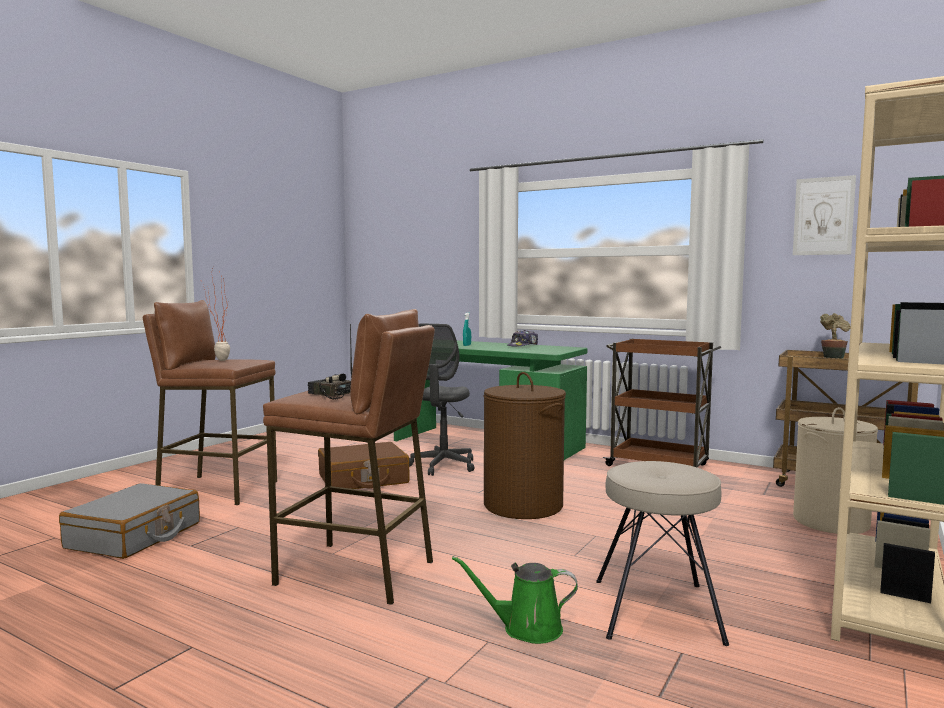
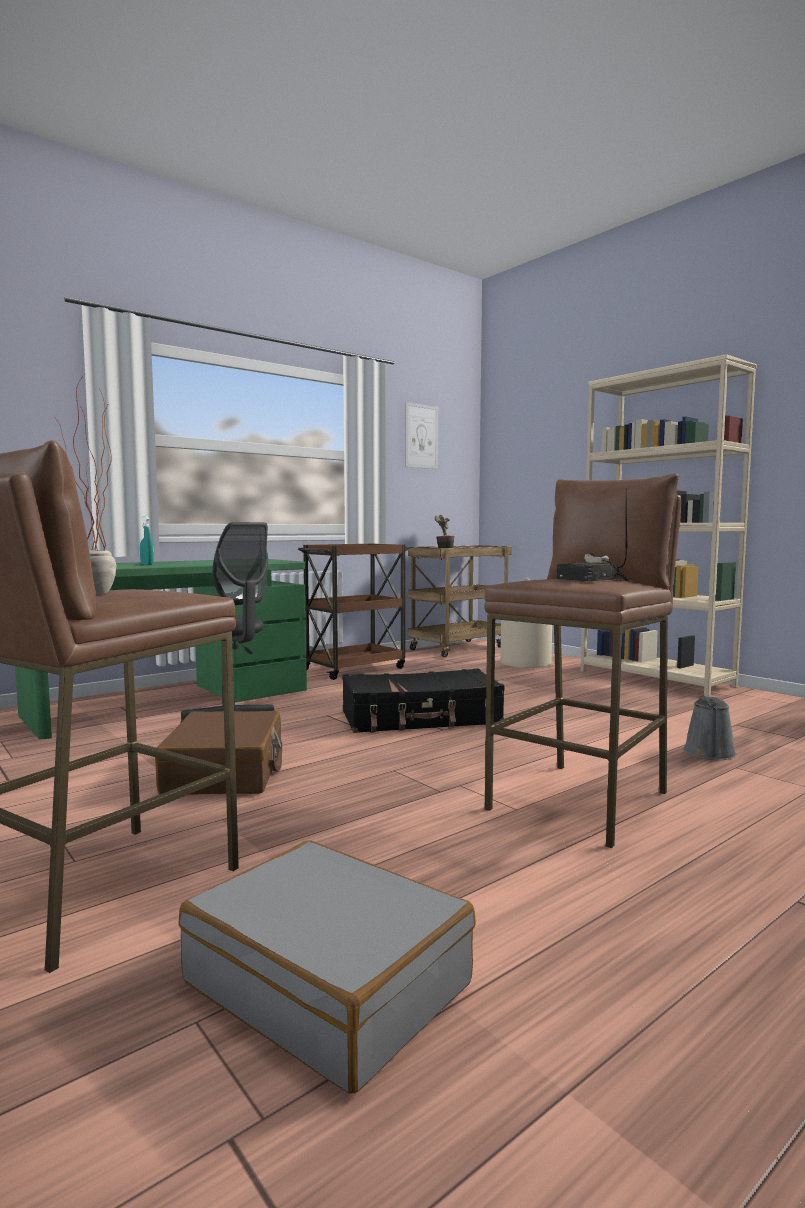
camera: 70 degrees left, 0 degrees up
(523, 346) = (202, 561): cap -> none
(523, 505) = (421, 718): brown laundry basket -> black suitcase
(526, 629) = (710, 754): green watering can -> grey watering can
(658, 610) = (671, 718): beige stool -> none

